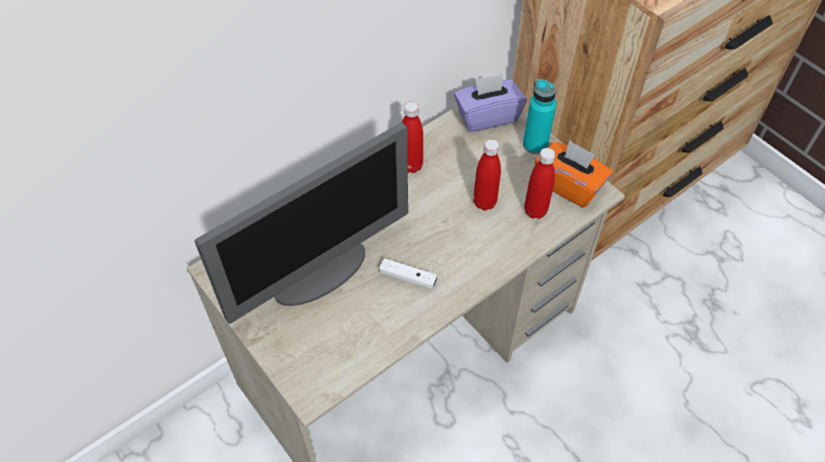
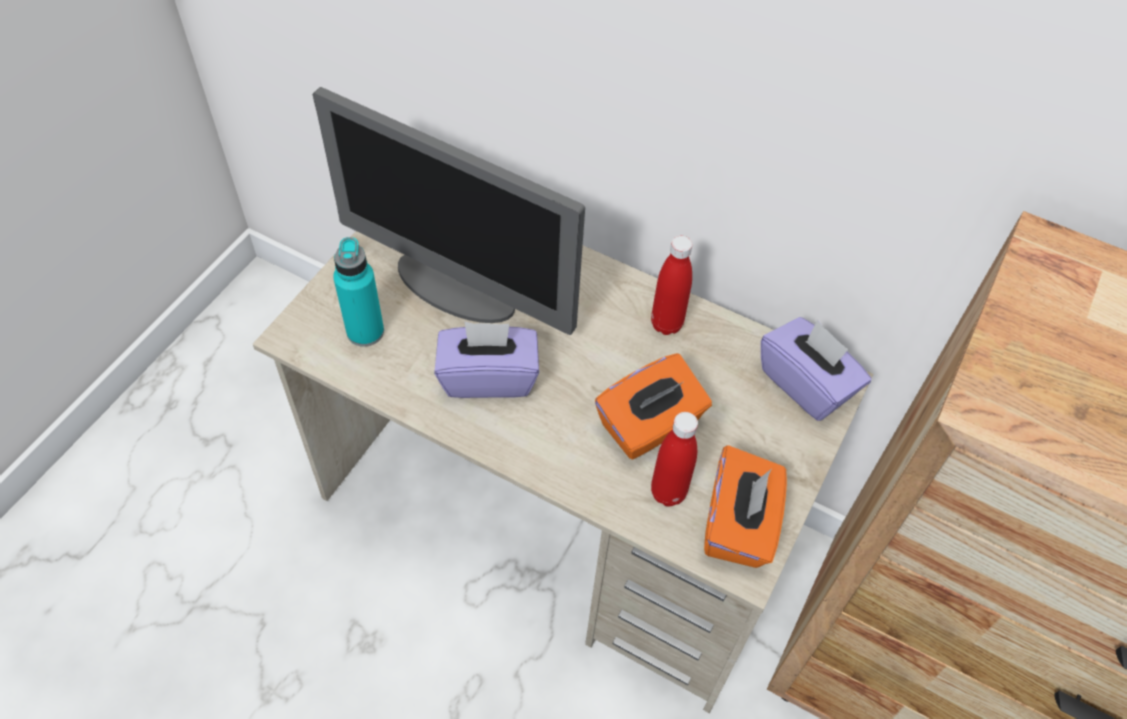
camera: 65 degrees right, 0 degrees up
(408, 277) = (488, 377): white game controller -> purple tissue box
(484, 202) = (650, 426): red bottle -> orange tissue box
(535, 145) = (790, 459): turquoise bottle -> turquoise bottle (365, 331)

